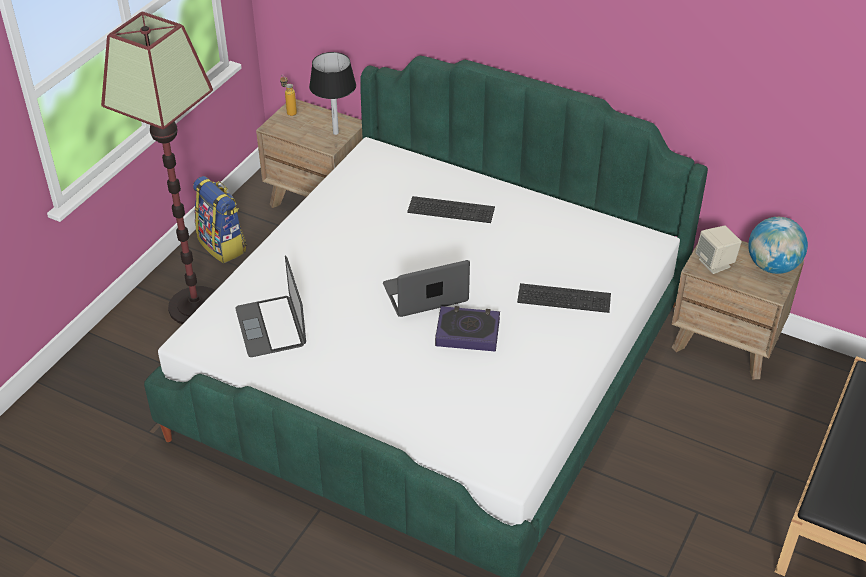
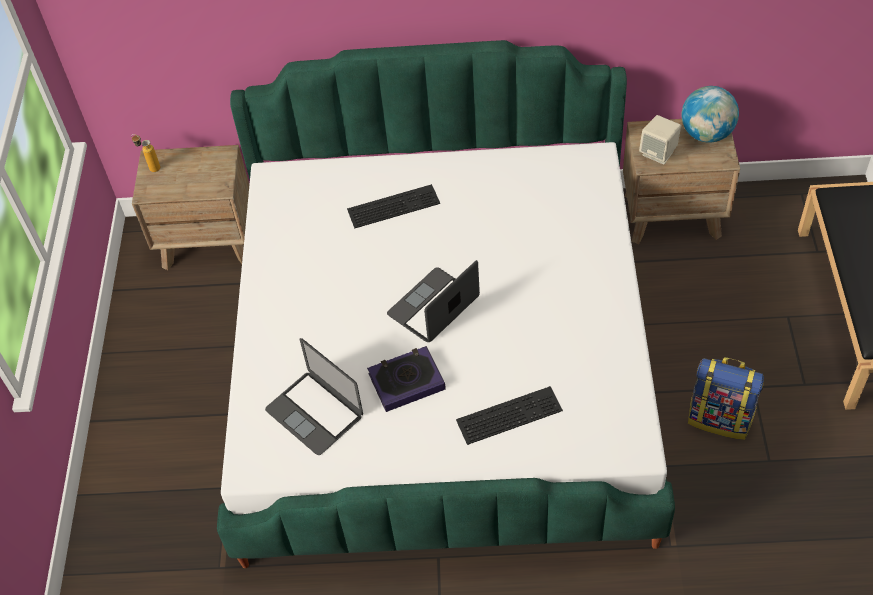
camera: 25 degrees left, 10 degrees up
(195, 306) = (167, 413): floor lamp -> none
(223, 245) = (147, 334): backpack -> backpack (720, 417)
(336, 133) = (216, 171): black table lamp -> none
(467, 332) = (501, 327): book -> book (406, 381)
(565, 297) = (560, 249): keyboard -> keyboard (509, 413)

